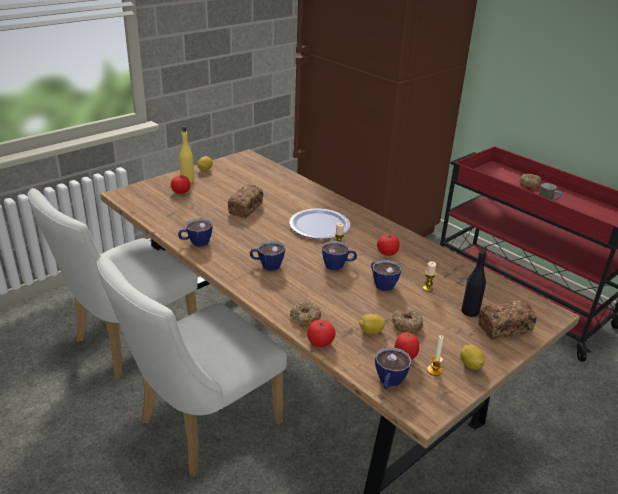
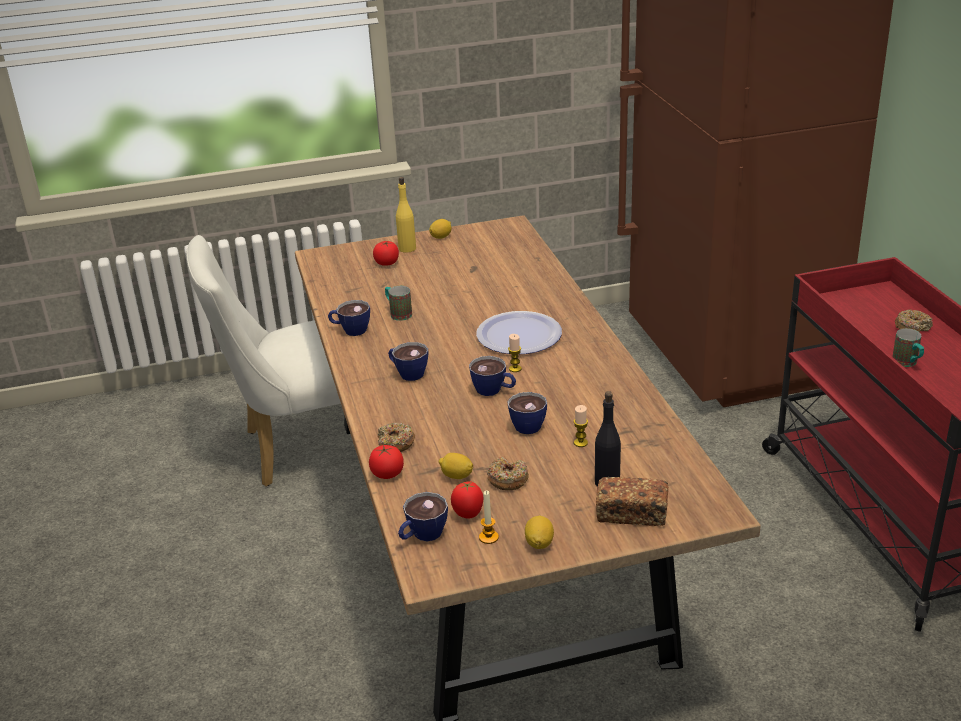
camera: 30 degrees right, 0 degrees up
(201, 426) = (321, 564): white chair -> none
(221, 225) = (398, 313): none -> mug
(246, 209) = (446, 297): bread -> none
(387, 252) = (574, 387): tomato -> none

